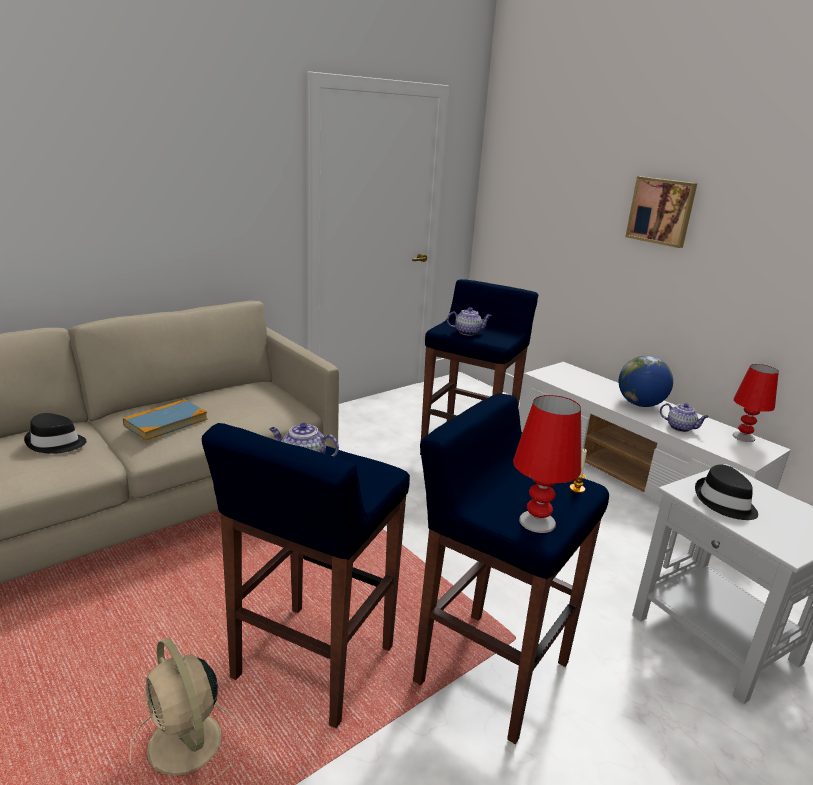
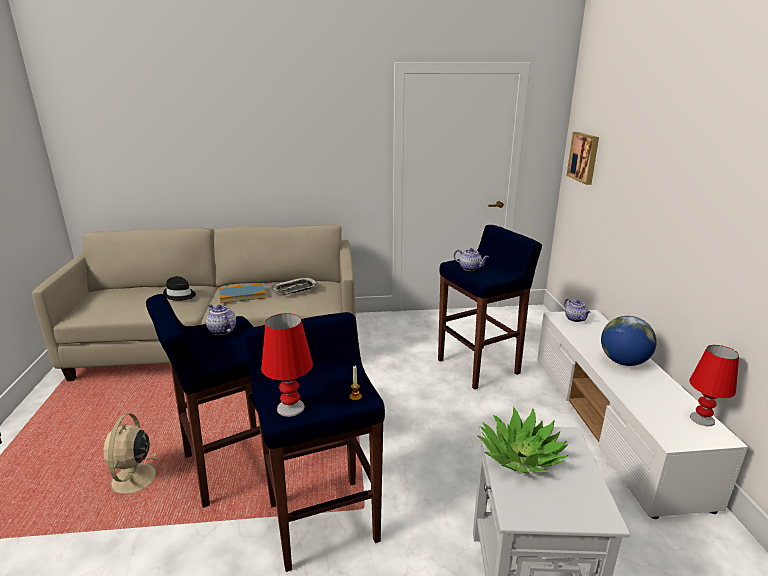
camera: 35 degrees right, 0 degrees up
(235, 400) = (295, 289): none -> tray
(661, 211) = (674, 177): picture -> picture (584, 157)
(681, 428) = (637, 392): teapot -> teapot (575, 319)
(724, 502) = (520, 456): black hat -> potted plant

